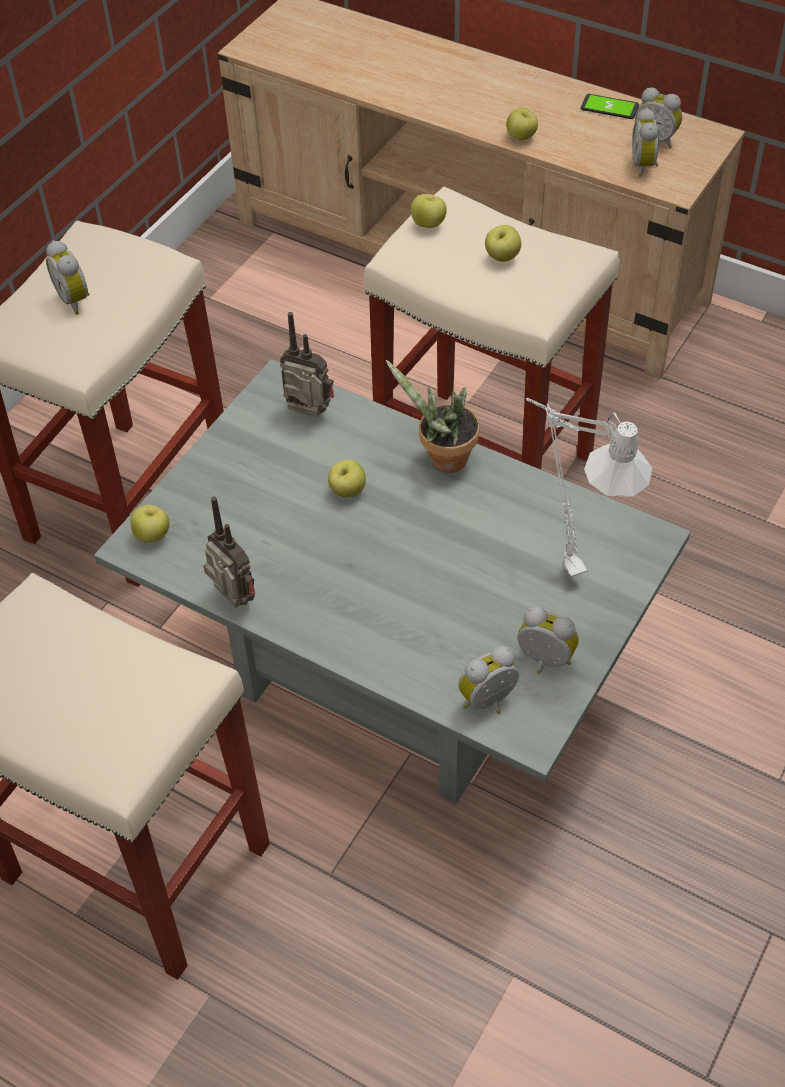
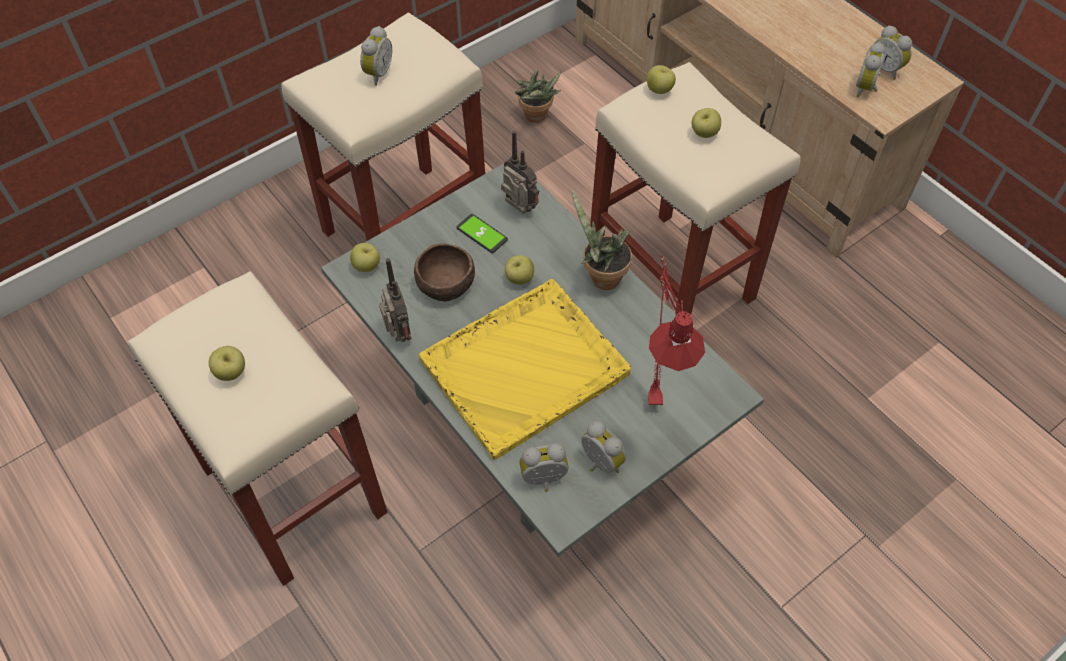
camera: 20 degrees right, 5 degrees up
(76, 300) = (377, 74): alarm clock -> alarm clock turned 150 degrees counterclockwise
(236, 325) = (536, 118): none -> potted plant
(263, 524) = (447, 284): none -> brown bowl
(406, 586) = (526, 367): none -> yellow tray
(521, 137) = (778, 37): apple -> apple (231, 372)
(561, 558) = (652, 386): grey table lamp -> red table lamp
(609, 107) = (861, 32): phone -> phone (482, 234)

